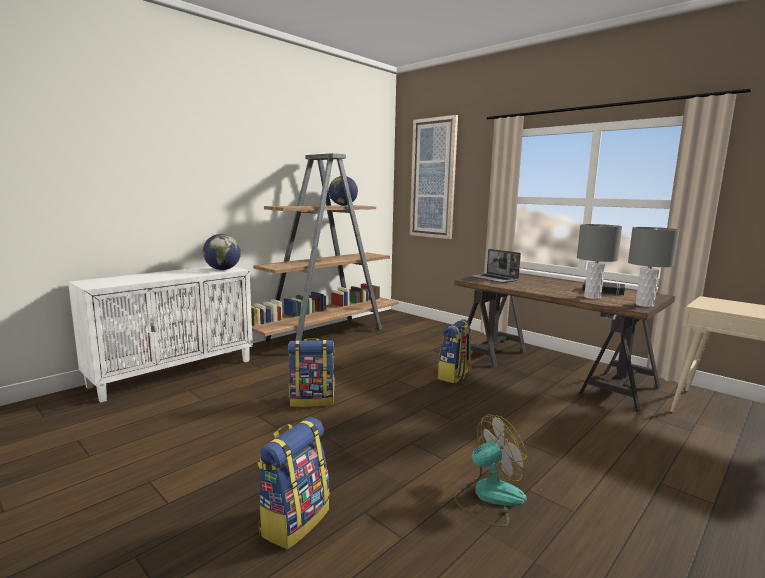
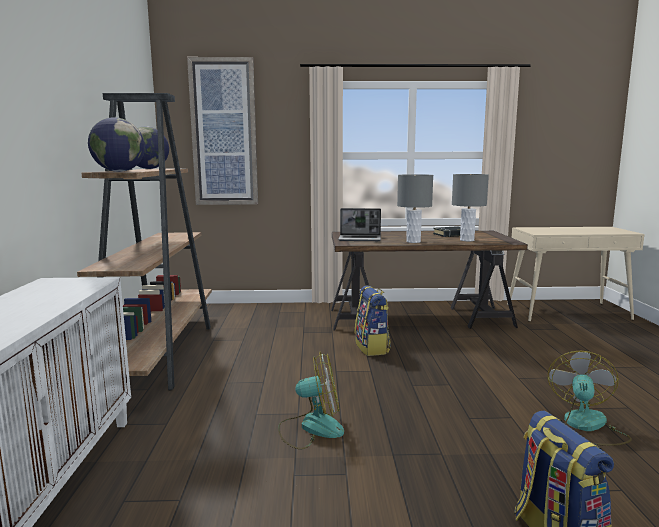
camera: 45 degrees left, 0 degrees up
(222, 269) = (75, 284): globe -> globe (119, 171)
(312, 400) = (311, 428): backpack -> fan
(645, 305) = (507, 239): grey table lamp -> grey table lamp (413, 241)

